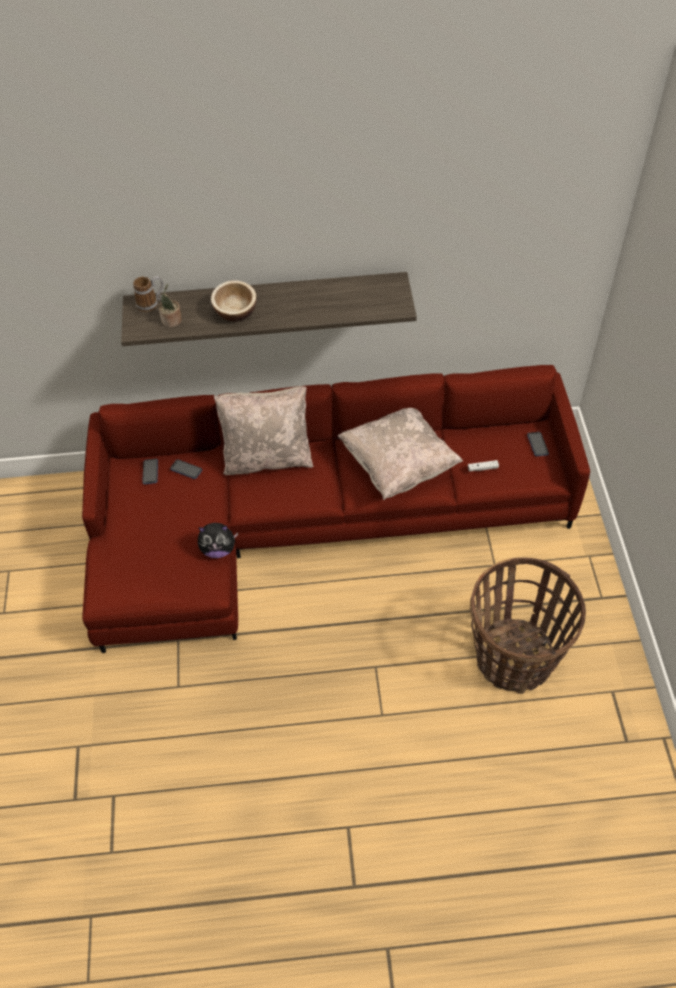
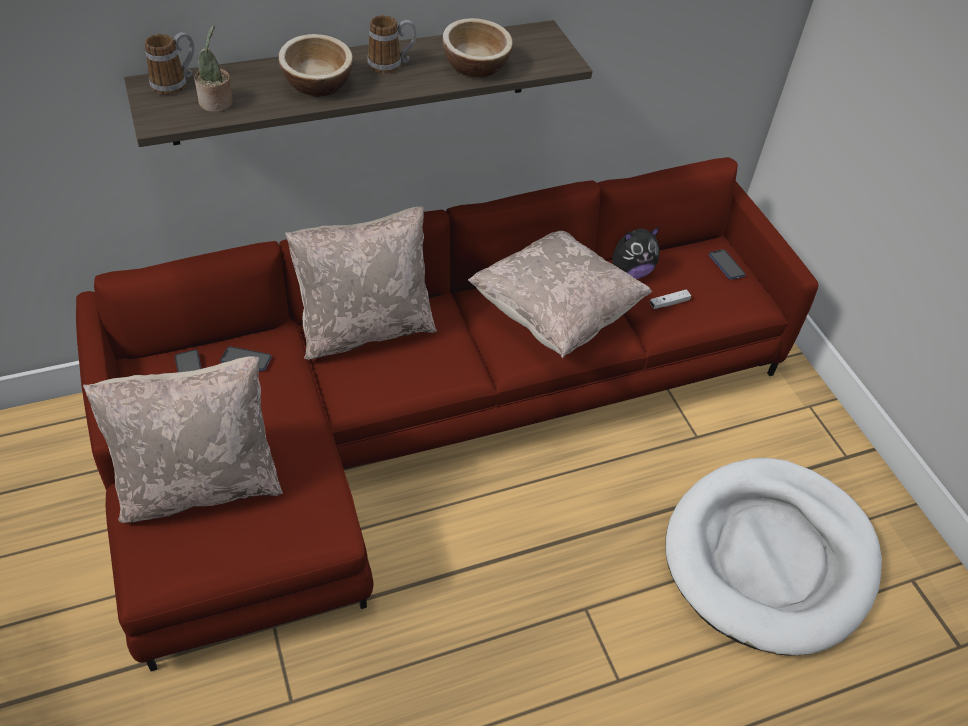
camera: 20 degrees left, 5 degrees down
(141, 546) = (200, 483): none -> beige pillow
(218, 549) = (327, 469): plush toy -> plush toy (630, 272)
(286, 300) = (391, 65): none -> mug
(339, 306) = (475, 66): none -> bowl
(514, 657) = (770, 557): basket -> white dog bed

